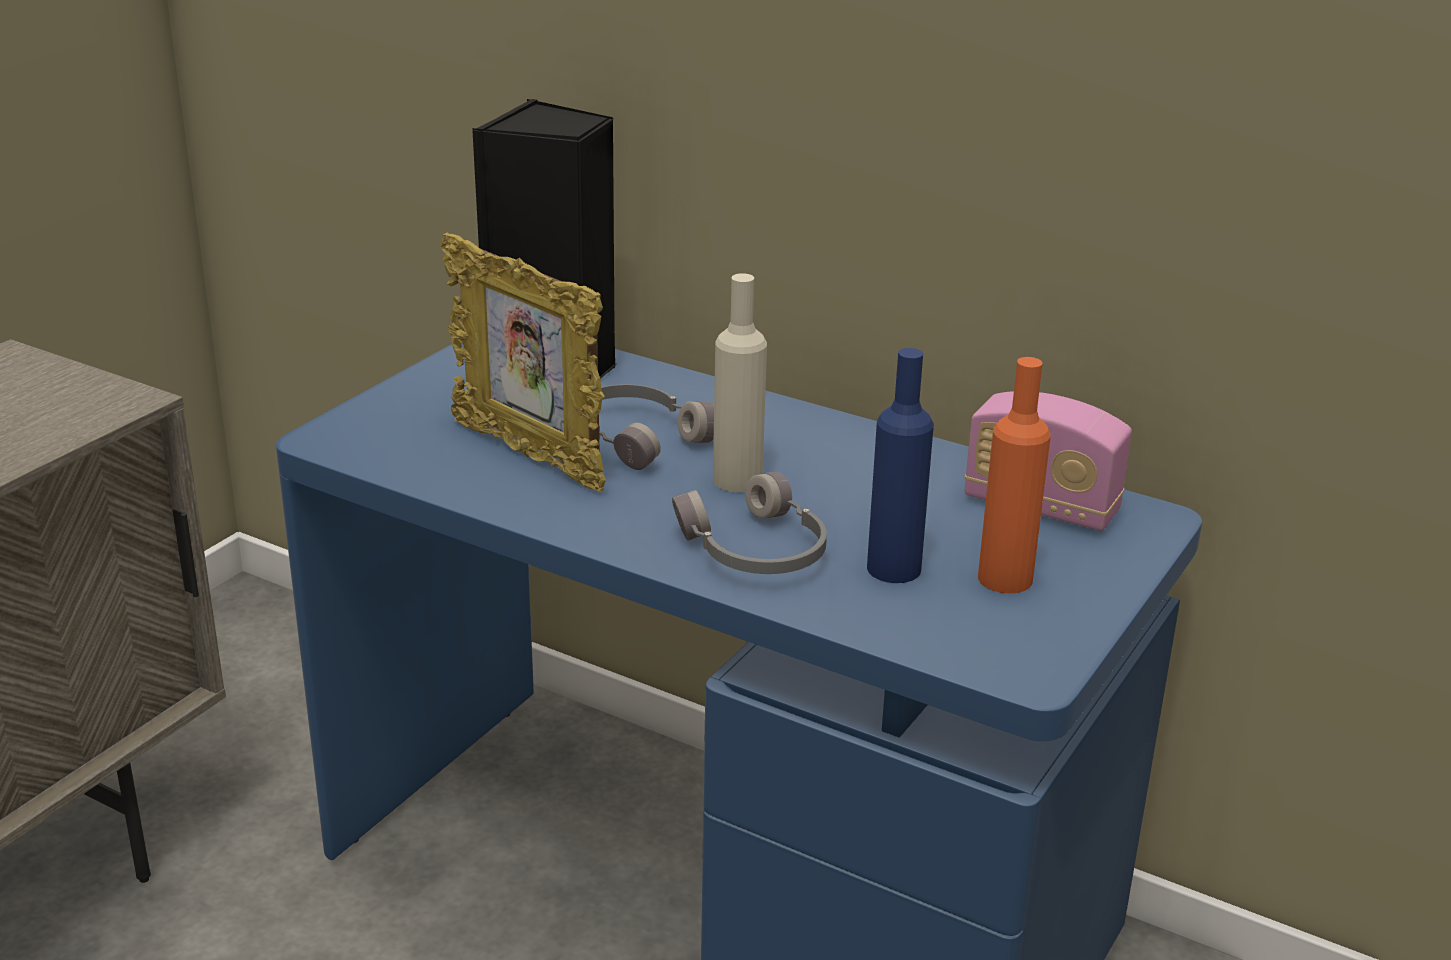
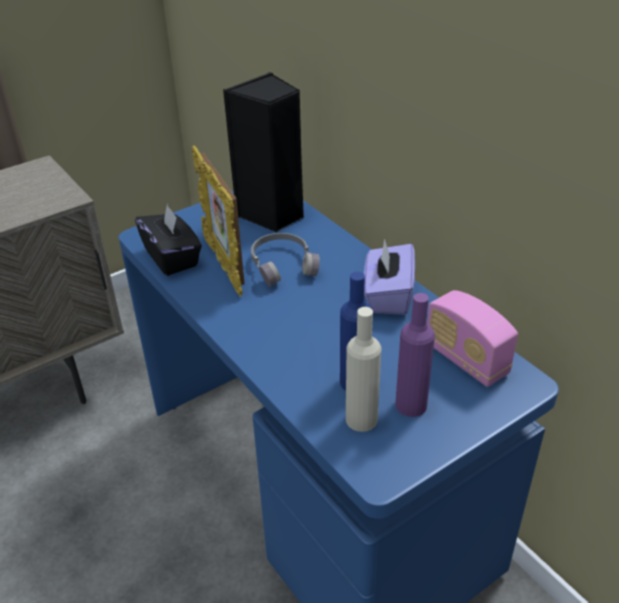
camera: 25 degrees right, 10 degrees up
(418, 461) = (172, 258): none -> black tissue box
(737, 480) = (314, 303): beige bottle -> beige bottle (361, 419)
(753, 550) = (290, 351): grey headphones -> none
(852, 449) = (387, 296): none -> purple tissue box
(1005, 578) = (411, 405): orange bottle -> purple bottle

